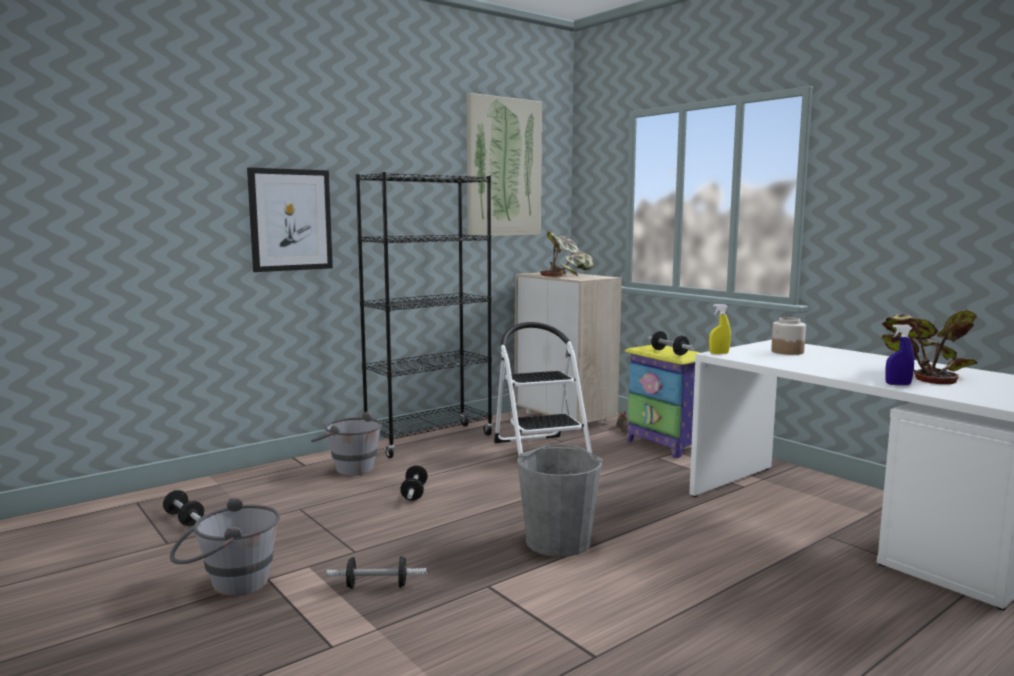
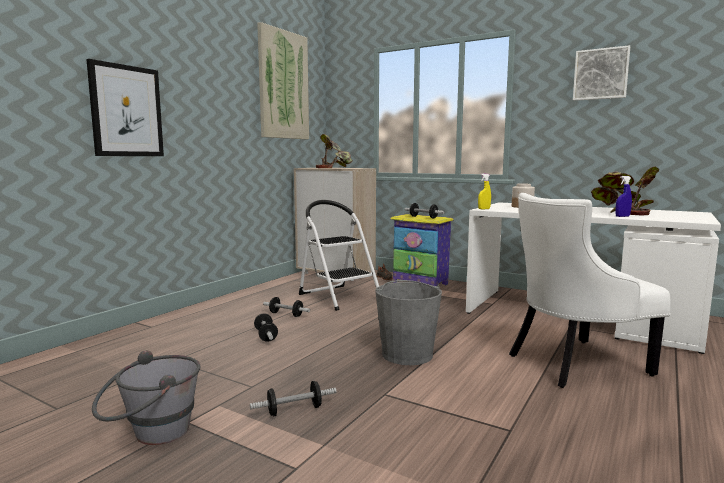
camera: 20 degrees left, 0 degrees up
(184, 519) = (61, 385): dumbbell -> dumbbell (286, 314)
(348, 468) = (193, 325): grey bucket -> none
(429, 440) = (246, 298): black bookcase -> none
(778, 590) = (577, 363): none -> white chair
(932, 154) = (601, 74): none -> picture

